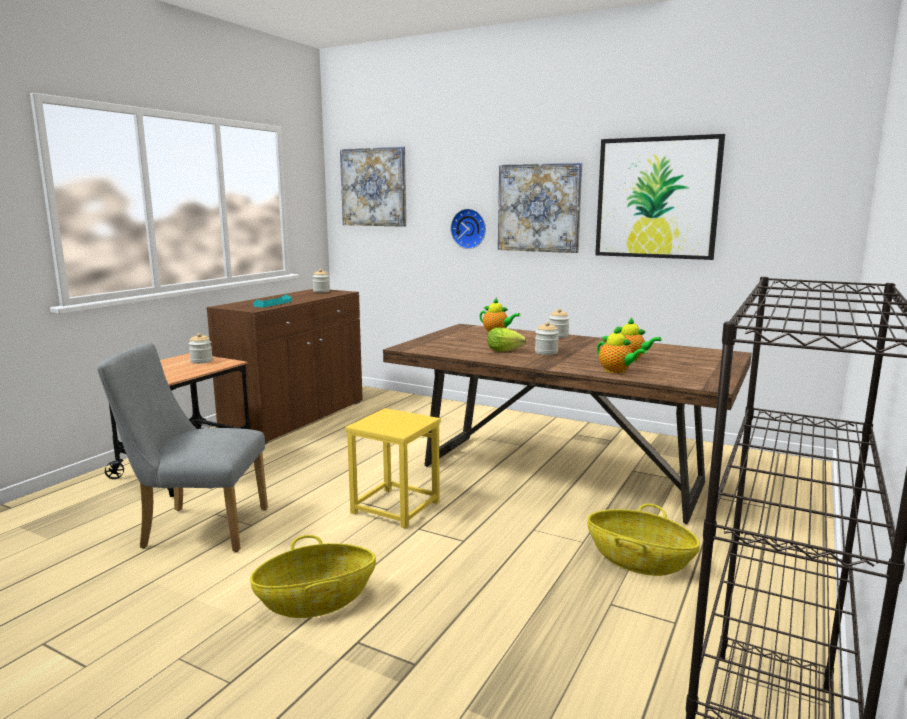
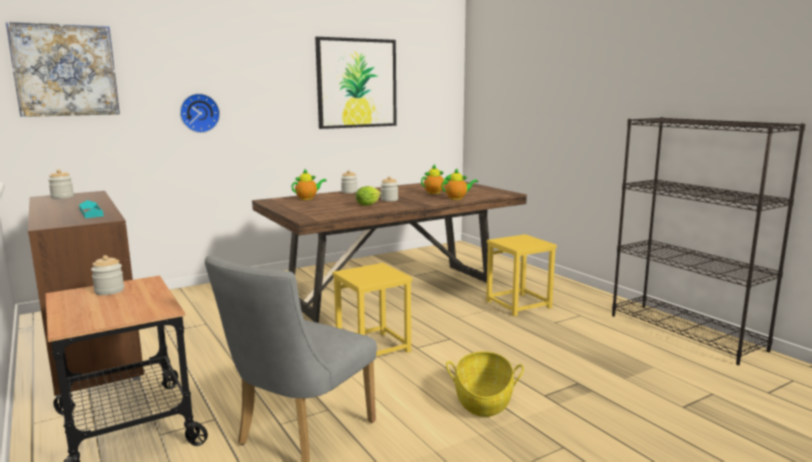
camera: 60 degrees left, 0 degrees up
(539, 208) = (267, 92): picture -> none
(639, 561) = (518, 304): basket -> yellow stool

